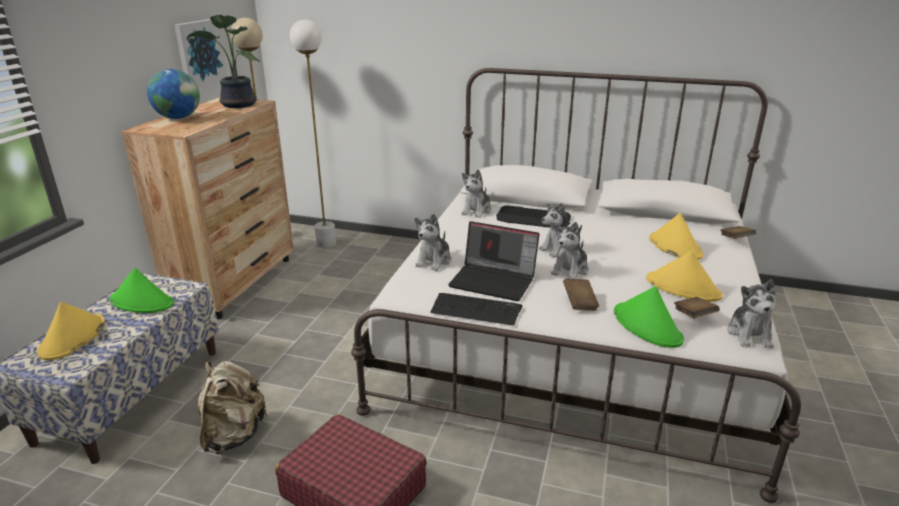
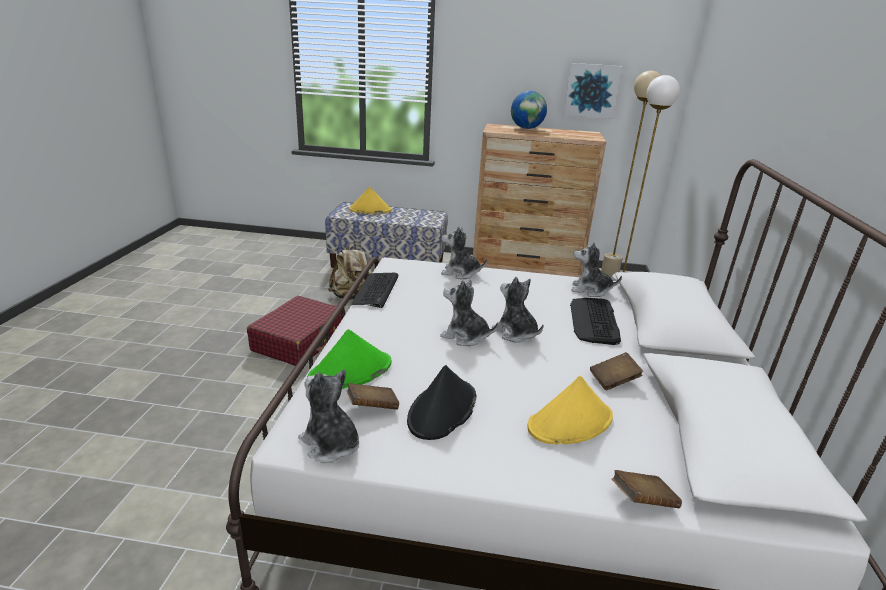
camera: 80 degrees right, 0 degrees up
(142, 302) = (411, 217): green hat -> none
(237, 105) = (577, 135): potted plant -> none
(494, 281) = (429, 298): laptop -> none
(579, 303) = (394, 337): brown book -> brown book (613, 380)
(683, 288) = (442, 410): yellow hat -> black hat
(749, 334) = (330, 444): plush toy -> plush toy turned 45 degrees clockwise

